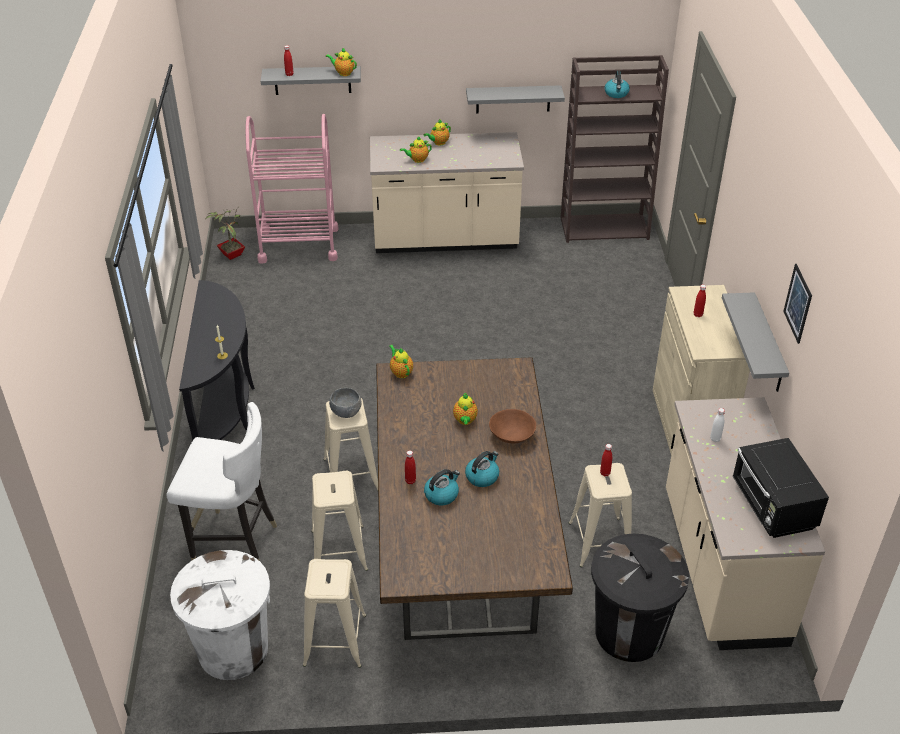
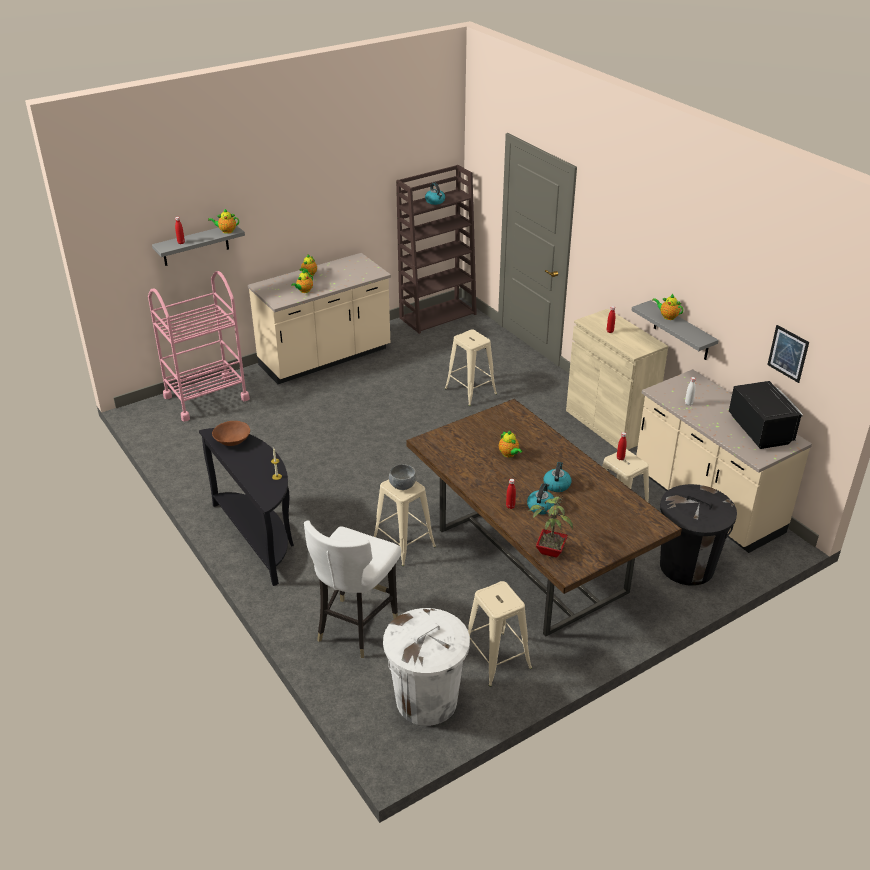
camera: 30 degrees left, 5 degrees down
(231, 254) = (153, 422): potted plant -> potted plant (549, 550)
(234, 542) = (355, 627): white chair -> white chair turned 135 degrees clockwise
(339, 551) = (443, 599): beige stool -> beige stool (470, 391)
(401, 372) = (431, 439): teapot -> teapot (667, 317)
(512, 435) = (550, 452): brown bowl -> brown bowl (232, 441)
(513, 99) = (355, 225): grey shelf -> none
(773, 507) = (760, 430): black microwave -> black microwave turned 150 degrees counterclockwise
(798, 303) = (716, 286): picture -> picture (788, 353)

